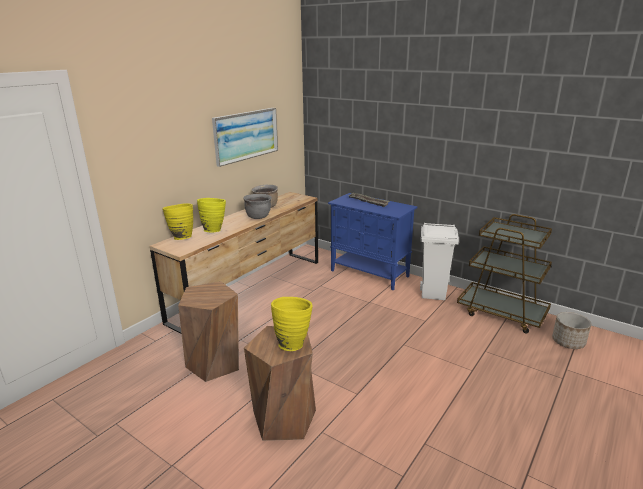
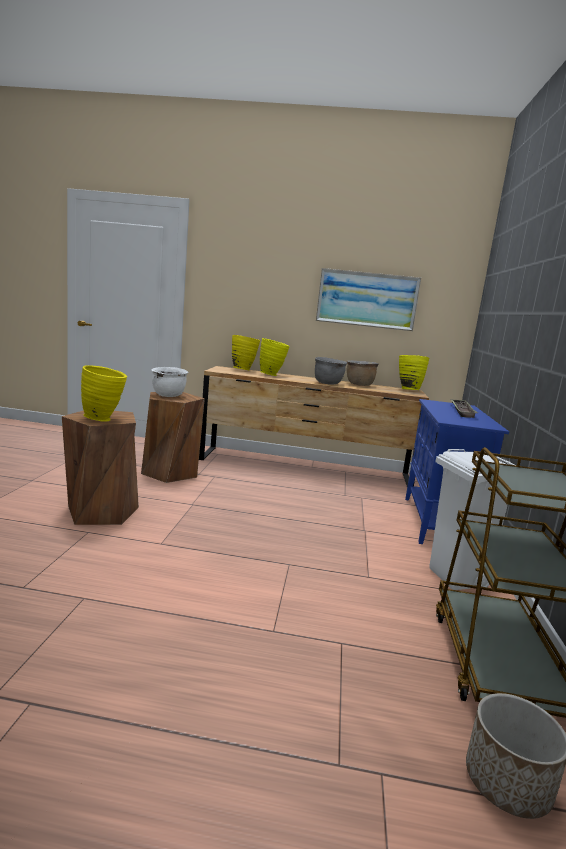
camera: 60 degrees right, 10 degrees down
(204, 297) = (168, 396): none -> white cooking pot
(288, 195) = (408, 390): none -> yellow vase

